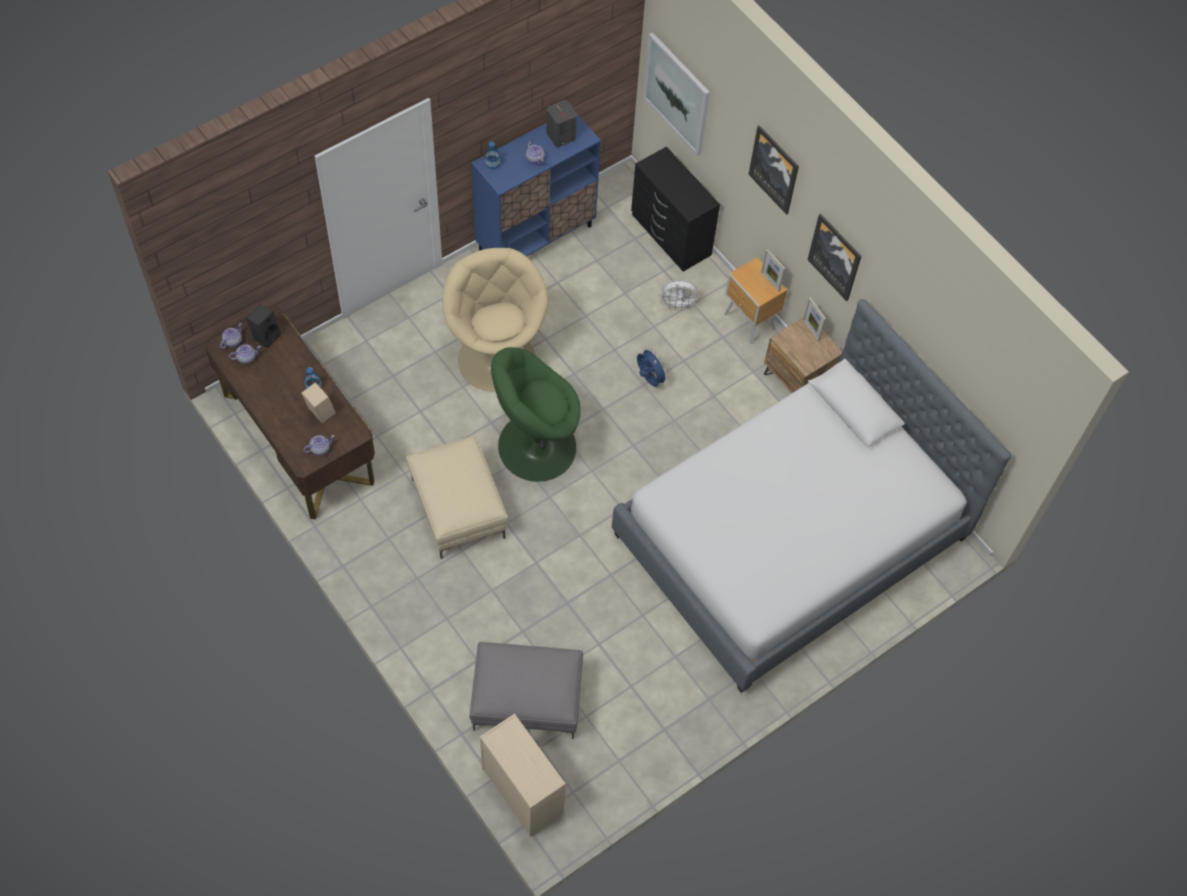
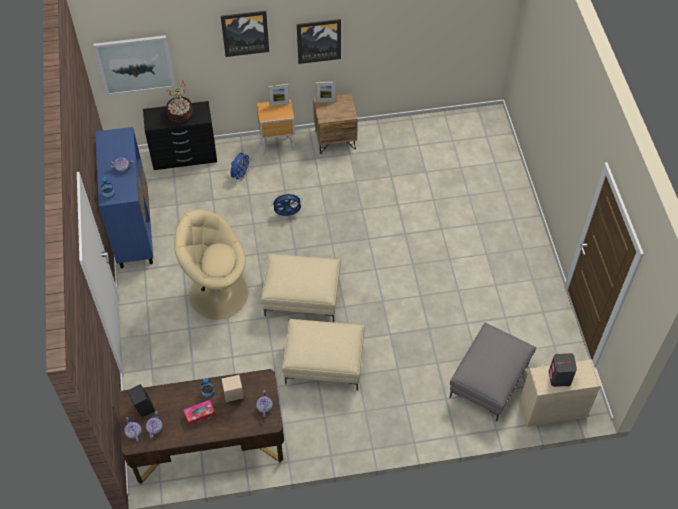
camera: 60 degrees left, 5 degrees down
(282, 391) = (200, 414): none -> tissue box
(535, 446) = (301, 298): green armchair -> beige ottoman
(560, 136) = (113, 146): grey speaker -> grey speaker (559, 377)
(678, 305) = (241, 175): white fan -> blue fan
(679, 187) = (180, 115): none -> potted plant
(790, 536) = (442, 190): bed -> none

